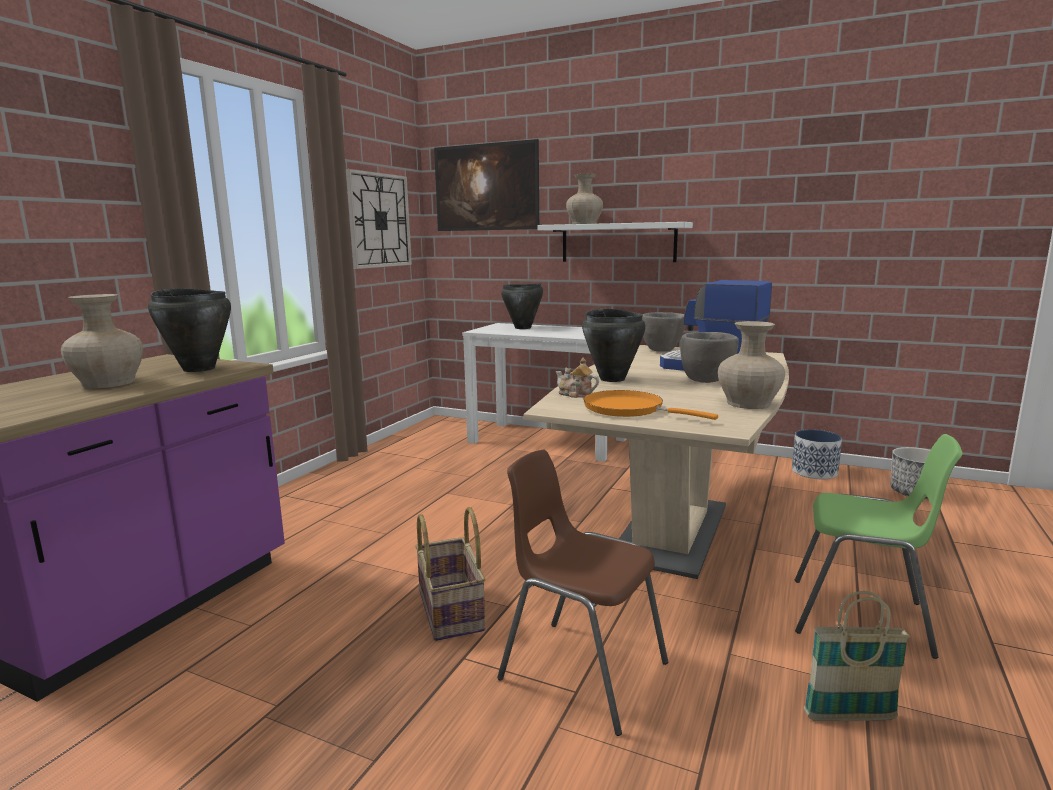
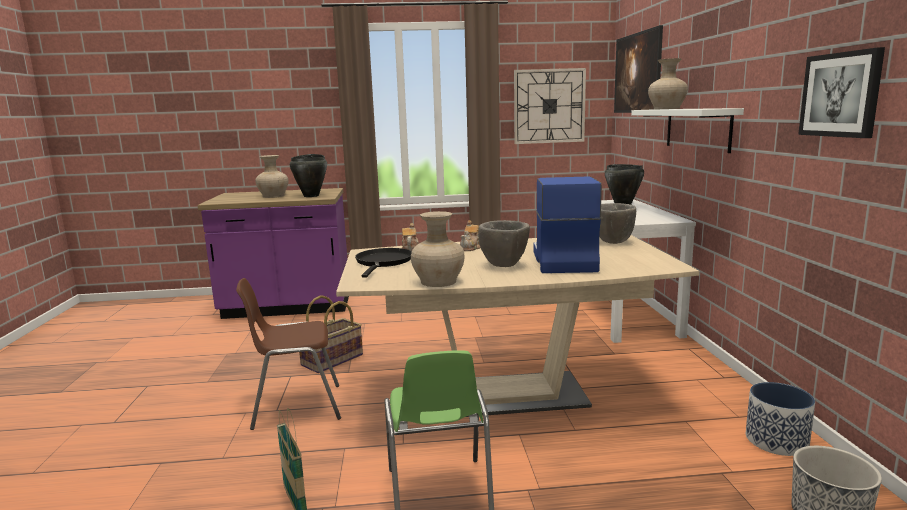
camera: 60 degrees right, 0 degrees up
(581, 671) = (296, 407): brown chair -> brown chair turned 105 degrees counterclockwise
(612, 379) = (471, 248): black cooking pot -> teapot
(629, 409) = (383, 262): orange frying pan -> black frying pan
(814, 211) = (841, 94): none -> picture

